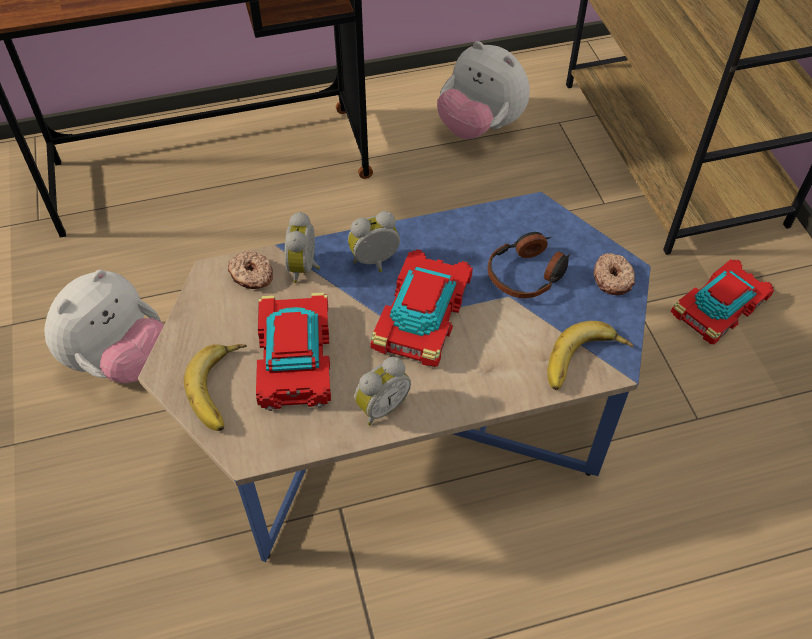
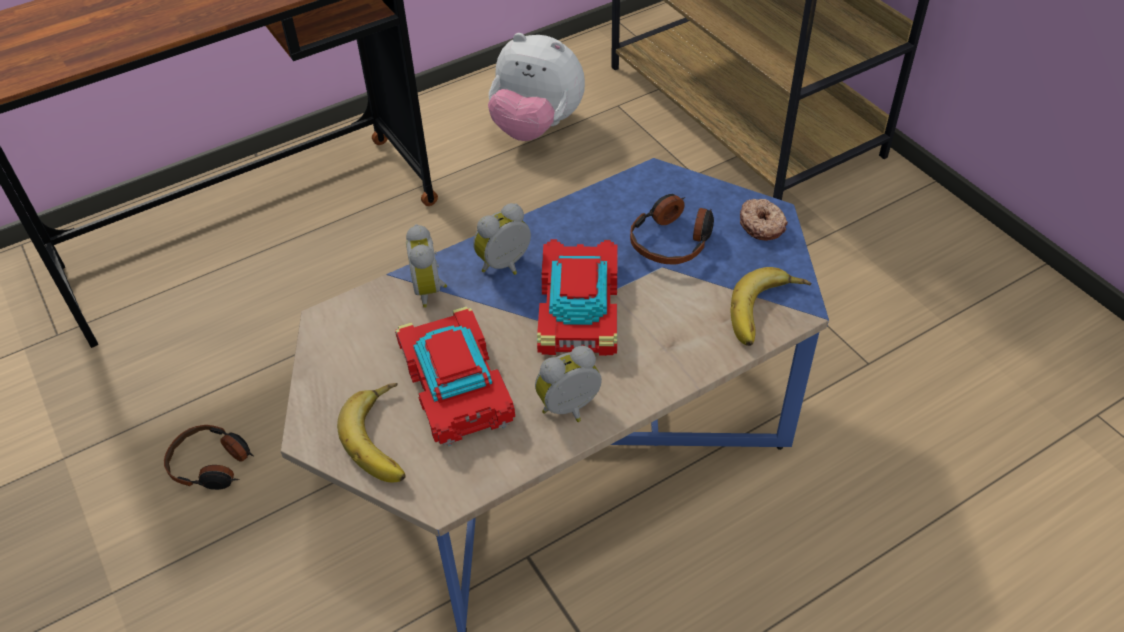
camera: 15 degrees left, 5 degrees down
(120, 360) = (212, 465): plush toy -> headphones
(251, 276) = (372, 312): donut -> none
(381, 406) = (571, 410): alarm clock -> alarm clock turned 150 degrees counterclockwise
(720, 308) = (850, 250): toy car -> none

